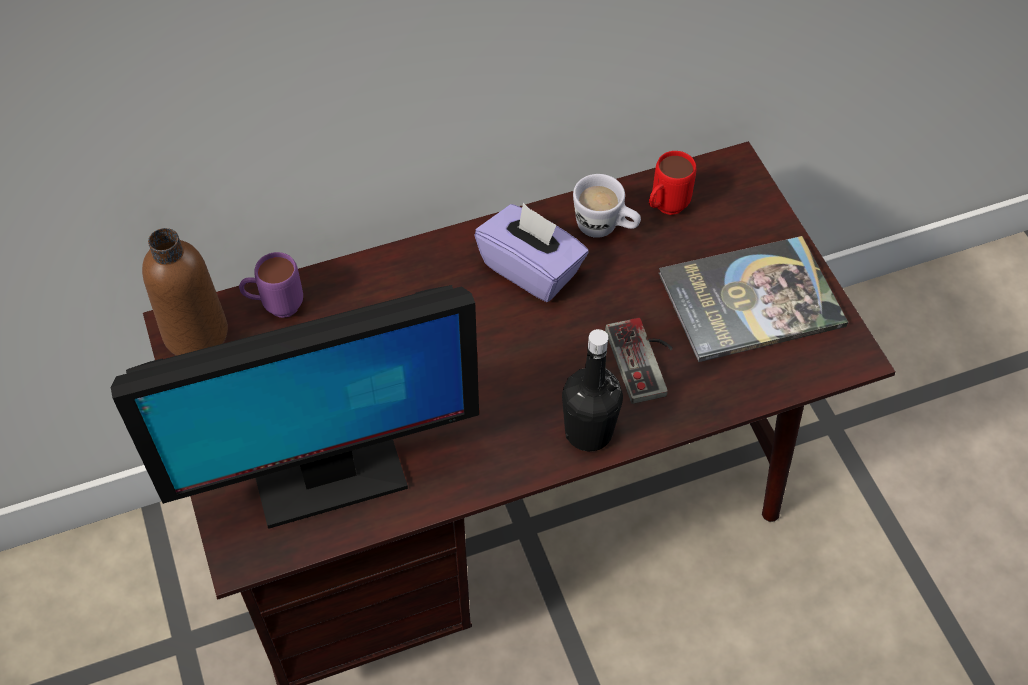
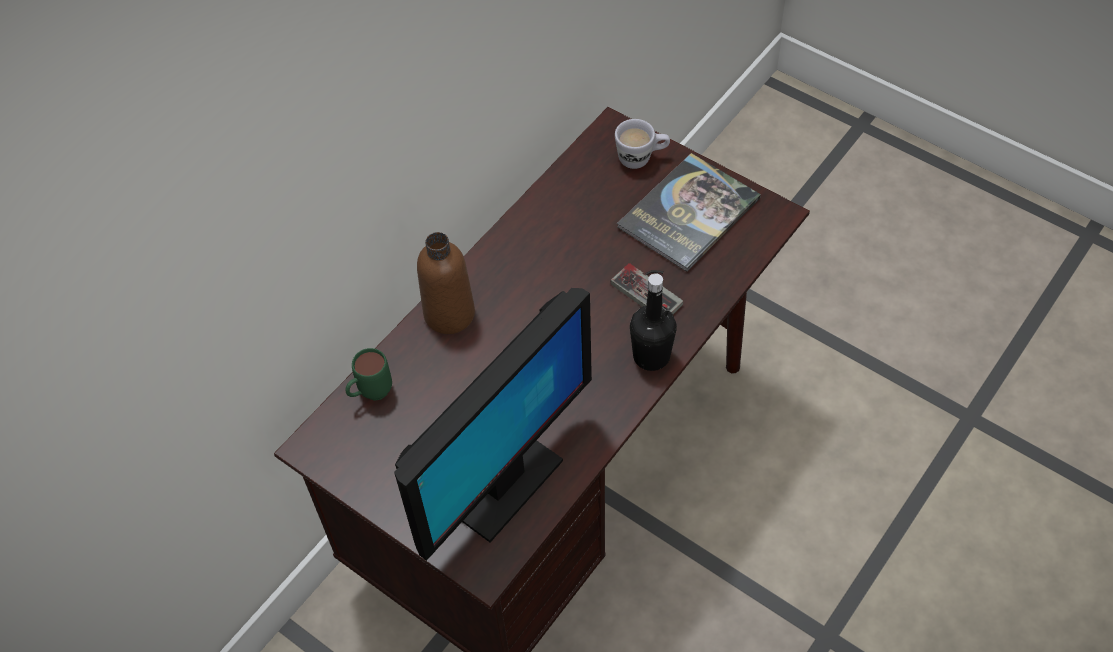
camera: 30 degrees left, 0 degrees up
(196, 333) = (327, 445): brown bottle -> brown bottle (449, 314)
(275, 307) = (370, 394): purple mug -> green mug
(531, 269) = (530, 270): purple tissue box -> none
(605, 228) = (558, 216): white mug -> white mug (641, 158)
(664, 209) = (587, 182): red mug -> none

